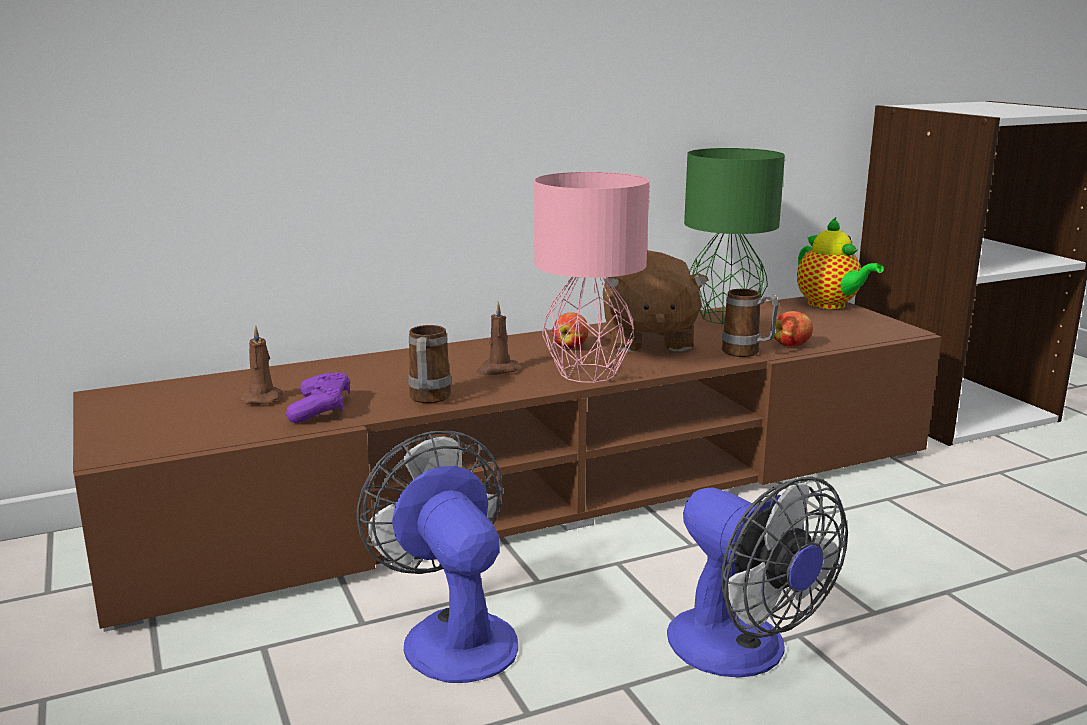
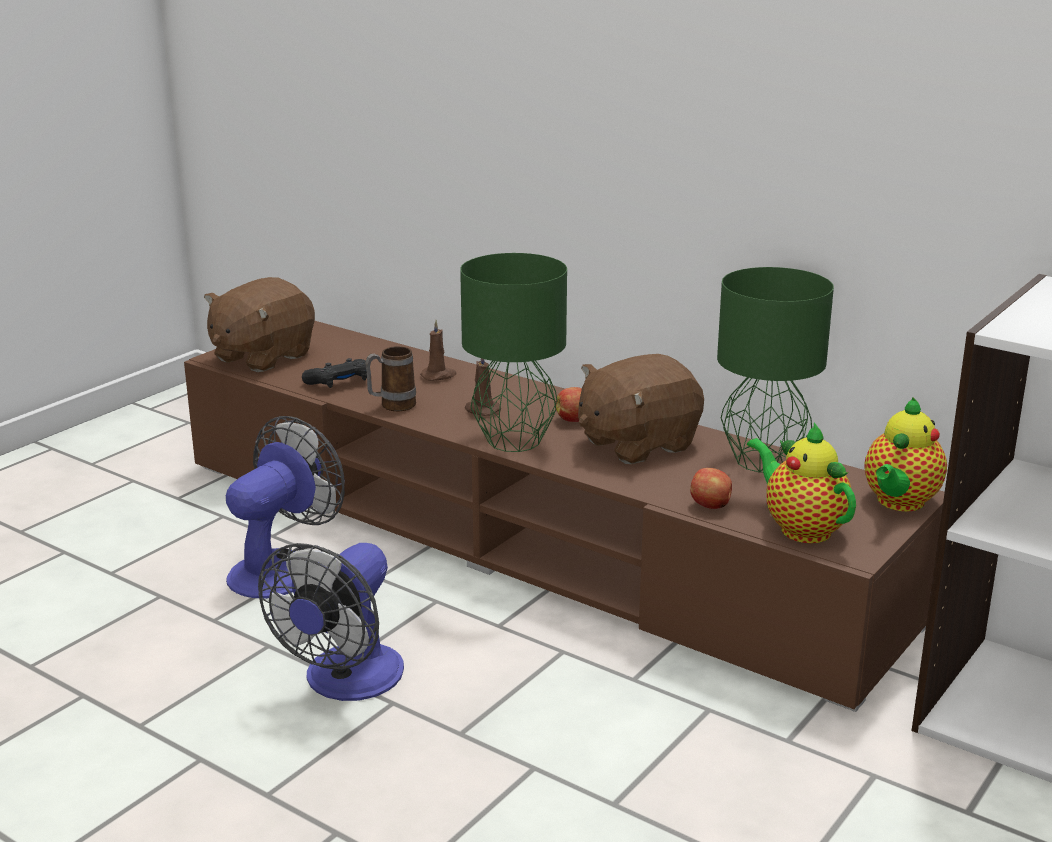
camera: 60 degrees right, 5 degrees up
(161, 430) = (261, 357): none -> brown plush toy
(263, 398) = (341, 362): brown candle -> brown candle (439, 376)
(321, 409) = (339, 382): purple game controller -> black game controller
(585, 373) = (512, 440): pink table lamp -> green table lamp
(747, 353) = (657, 491): mug -> none
(851, 333) = (800, 528): none -> teapot

